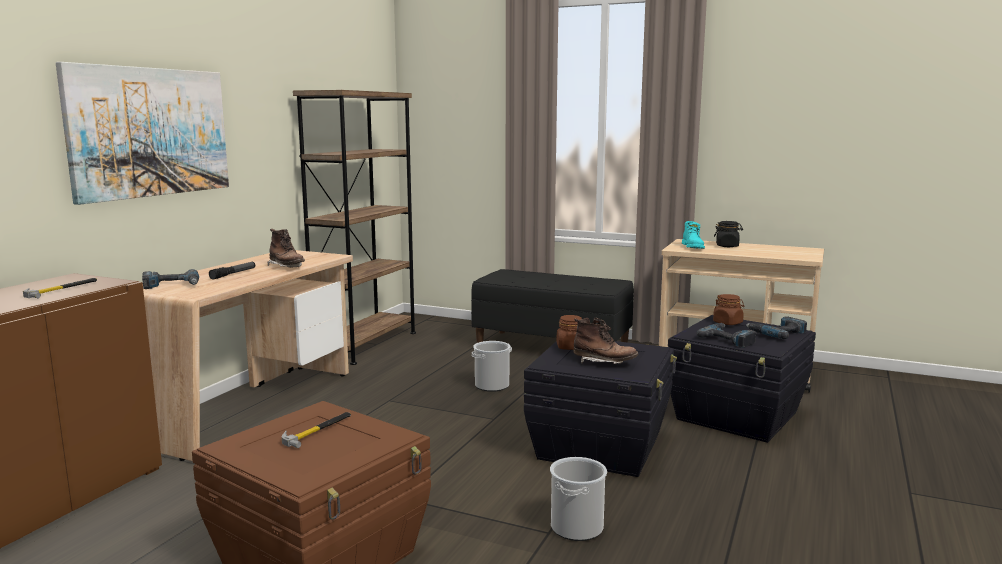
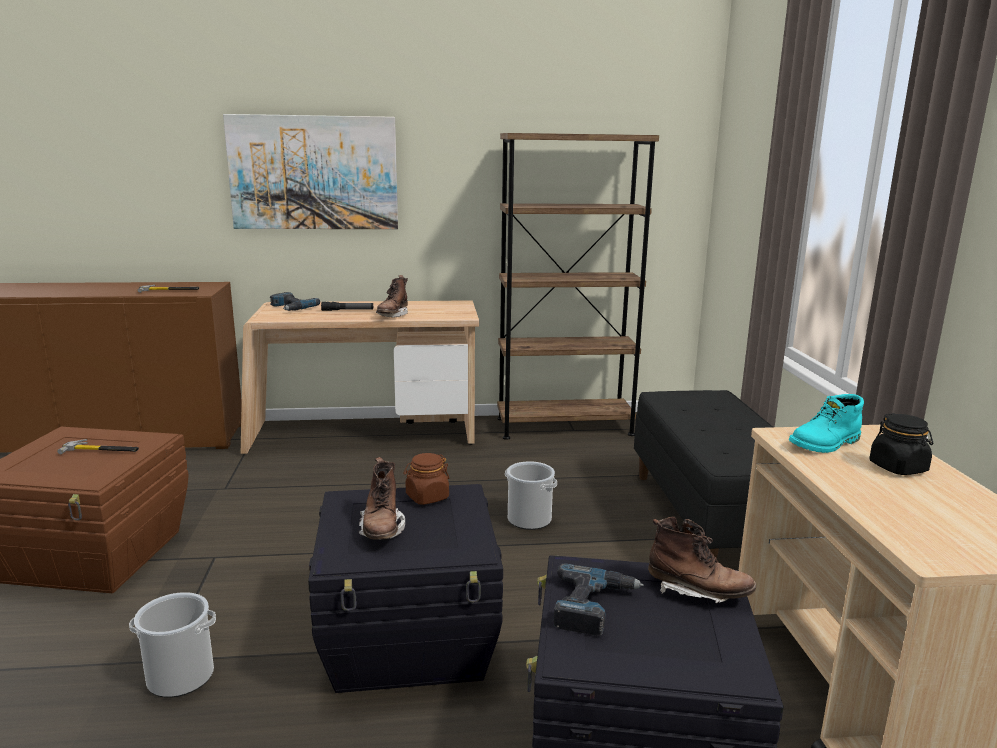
camera: 60 degrees right, 5 degrees up
(728, 323) = (698, 592): brown jar -> brown boot
(777, 333) = (699, 653): power drill -> none

